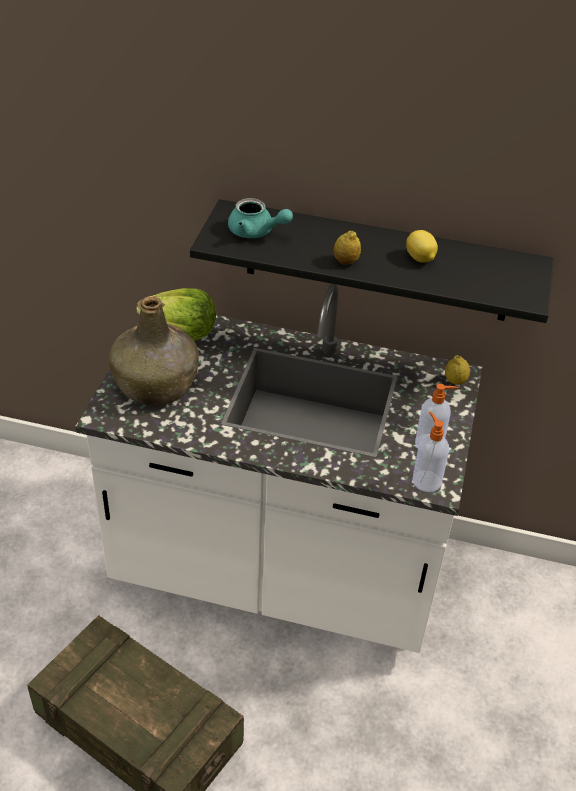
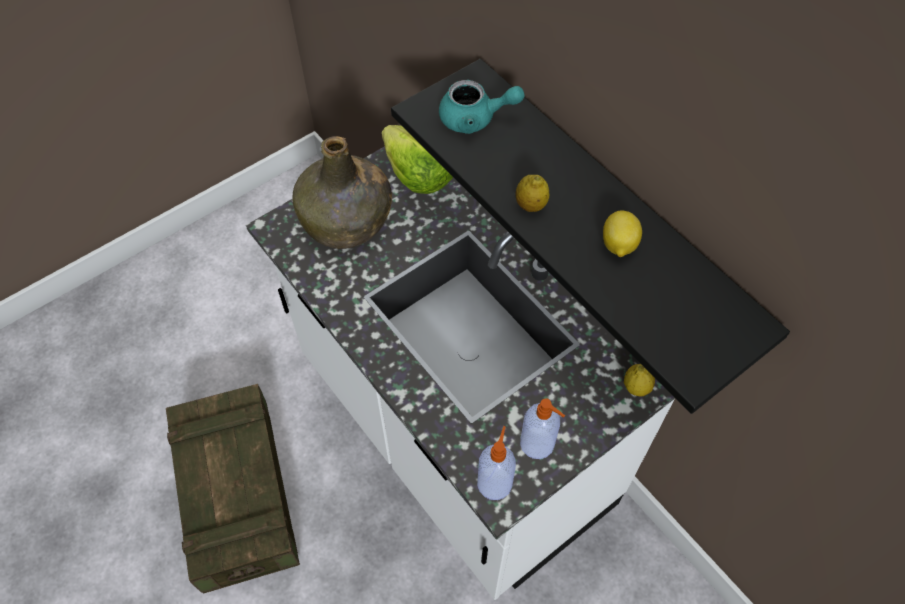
camera: 40 degrees right, 15 degrees up
(256, 232) = (475, 119): turquoise teapot -> turquoise teapot turned 60 degrees counterclockwise

